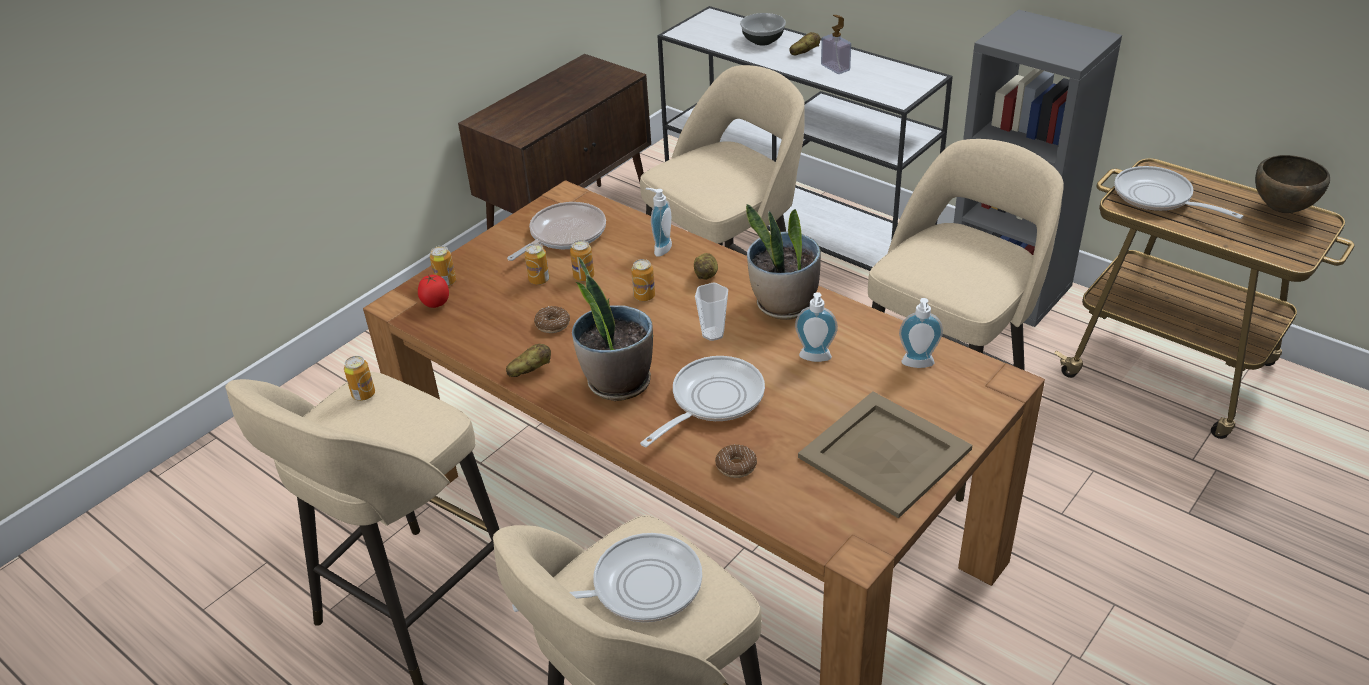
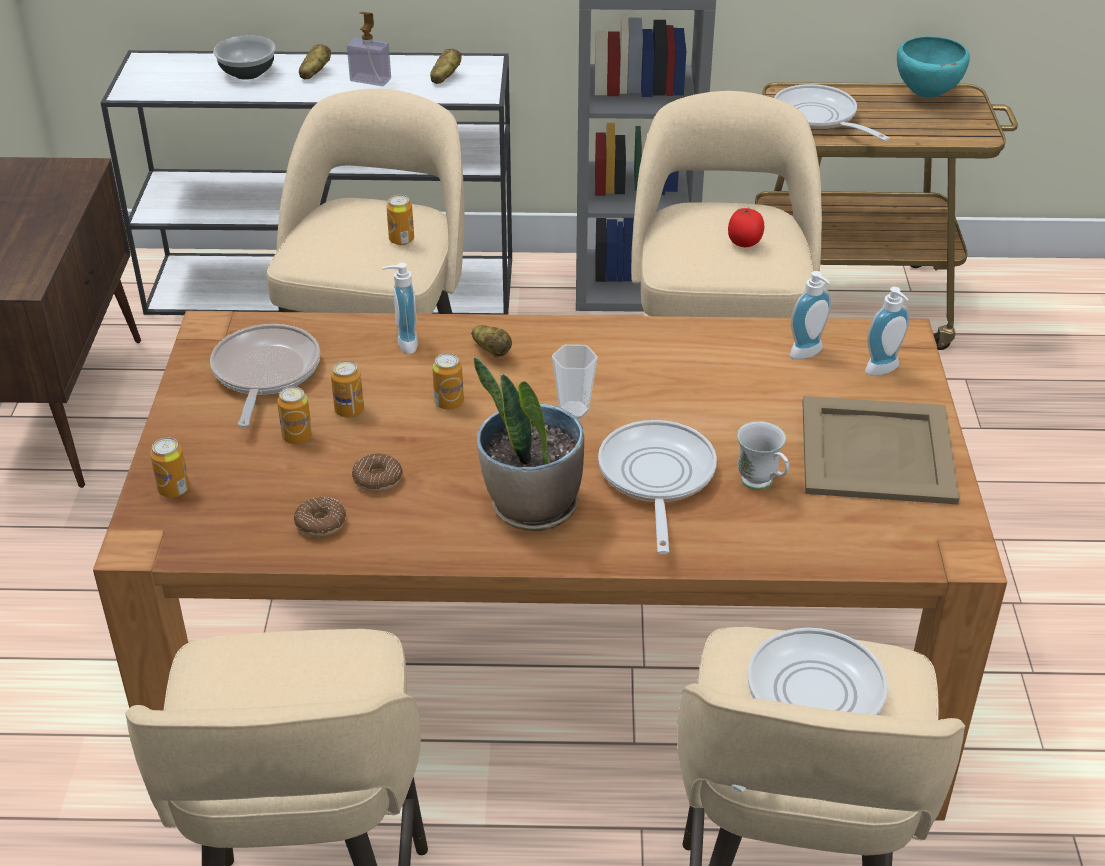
camera: 40 degrees left, 0 degrees up
(363, 394) = (229, 670): can -> can (401, 240)
(435, 304) = (194, 521): tomato -> tomato (744, 244)
(530, 370) = (414, 541): potato -> potato (445, 77)
(736, 466) = (758, 531): donut -> donut (321, 523)
(776, 437) = (762, 484): none -> white mug
(784, 305) = (612, 349): potted plant -> none
(815, 359) = (707, 390): soap dispenser -> soap dispenser (884, 371)
(1158, 198) = (819, 118): frying pan -> frying pan turned 45 degrees clockwise
(1281, 210) = (927, 95): brown bowl -> turquoise bowl

